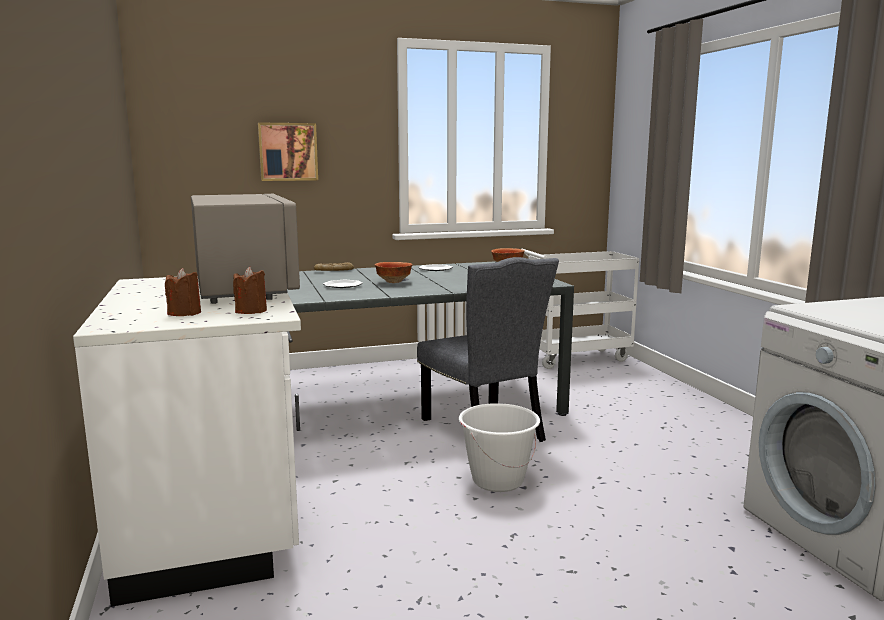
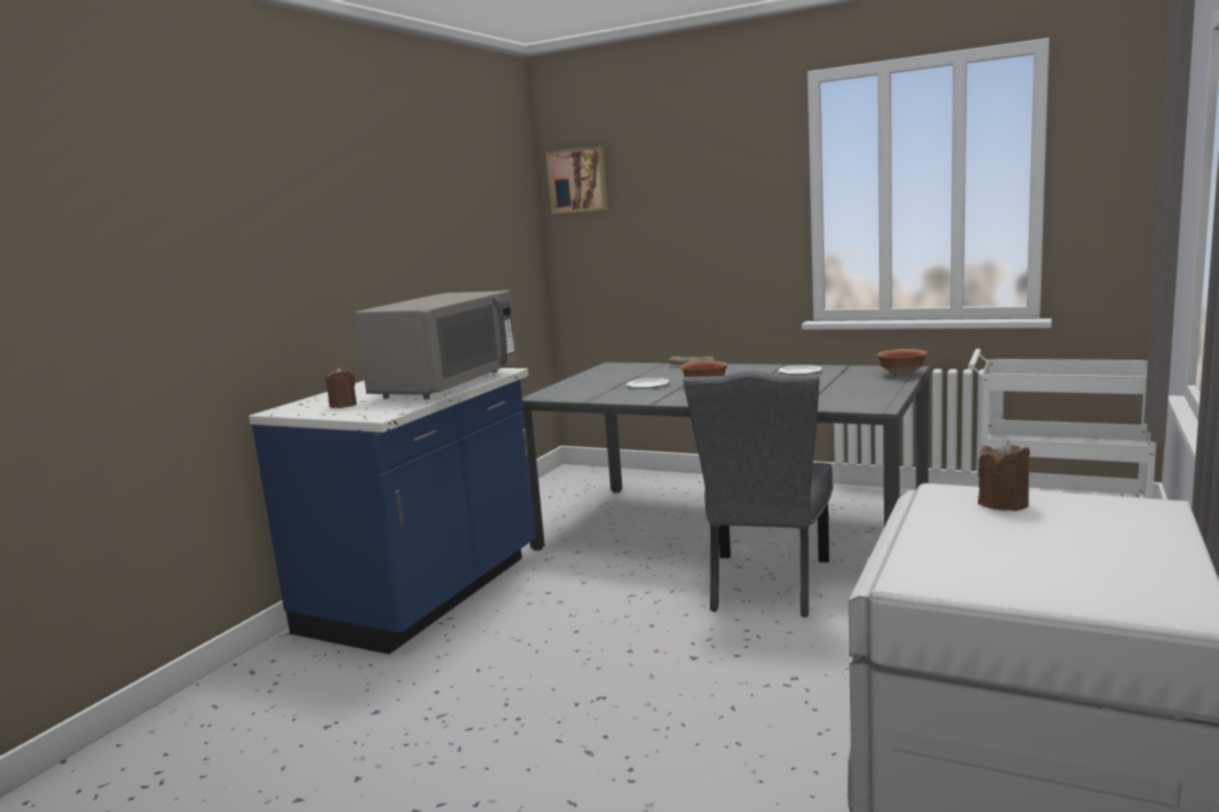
camera: 45 degrees right, 0 degrees up
(215, 518) = (425, 595): white counter -> blue counter
(251, 311) = (380, 409): brown candle -> brown candle (1003, 504)
(288, 152) = (681, 225): picture -> picture (578, 180)
(497, 480) = (681, 641): white bucket -> none

